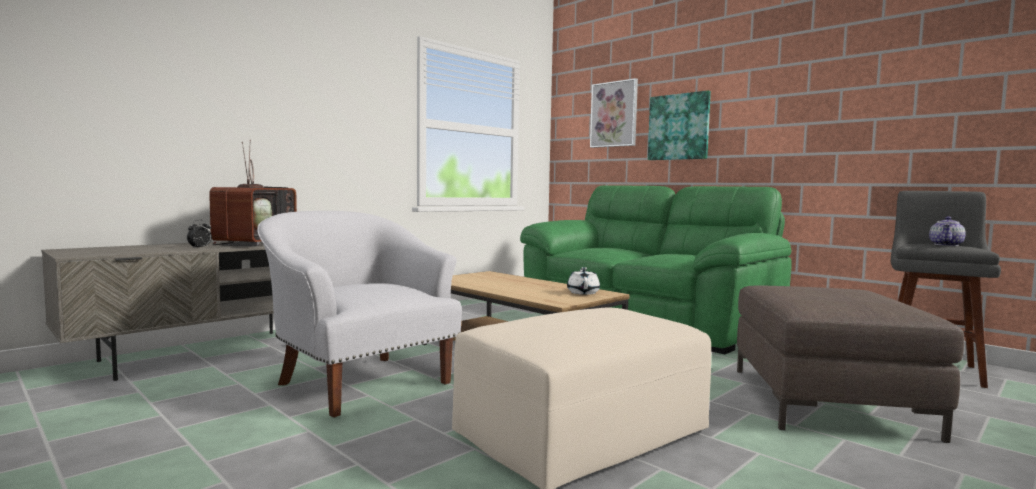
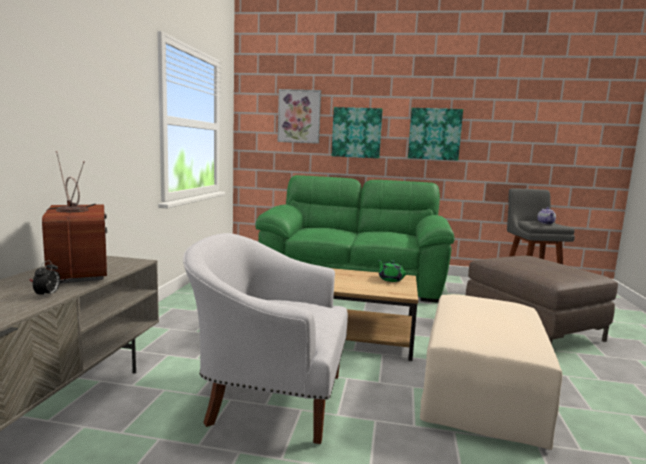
camera: 35 degrees left, 5 degrees up
(583, 292) = (390, 279): white teapot -> green teapot
(784, 117) = (434, 134): none -> picture

